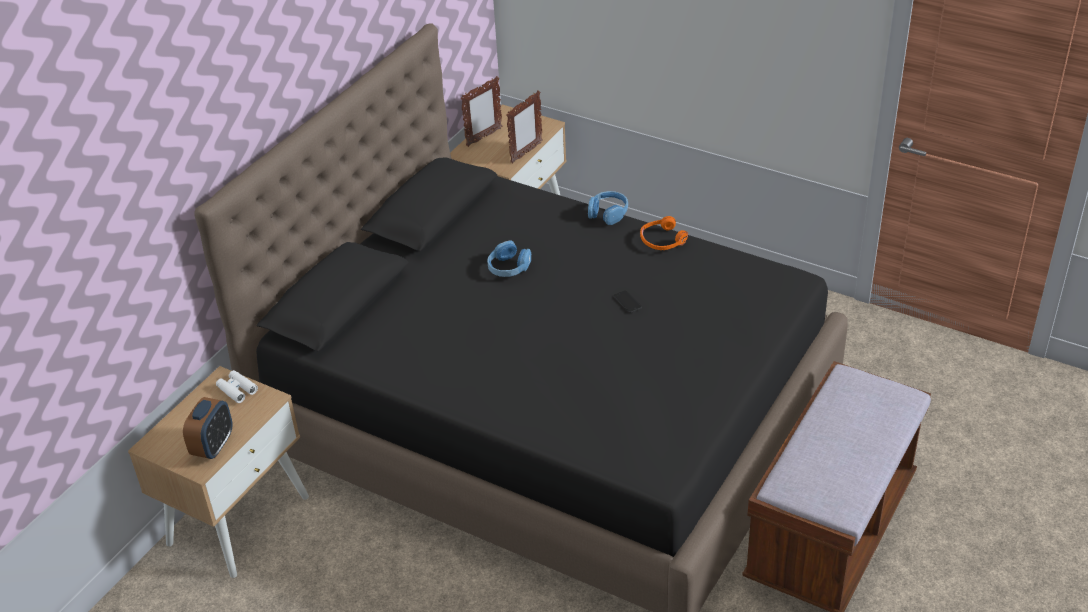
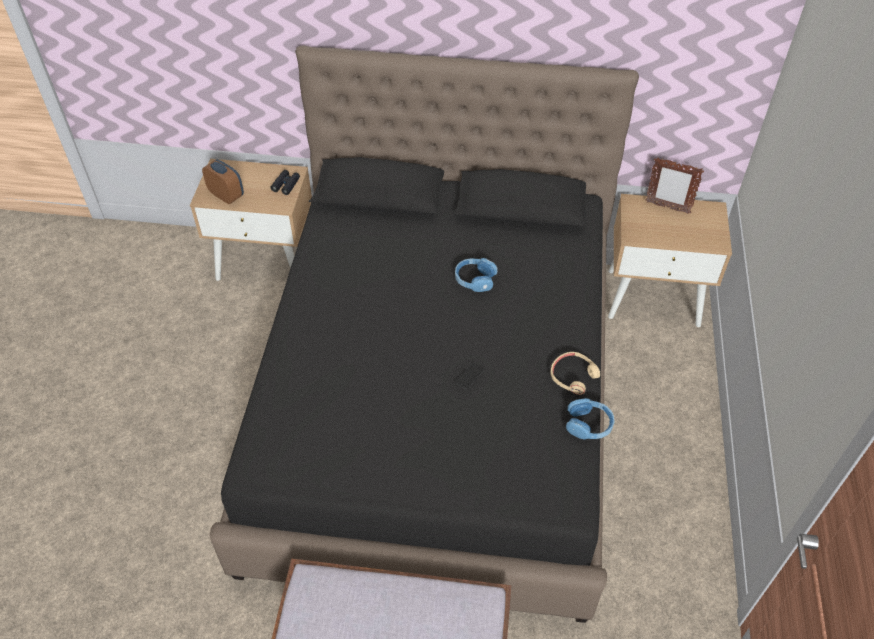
camera: 65 degrees right, 10 degrees up
(213, 446) = (226, 196): alarm clock -> alarm clock turned 135 degrees counterclockwise
(237, 390) = (286, 185): white binoculars -> black binoculars
(526, 153) = (664, 242): picture frame -> none
(608, 213) = (590, 323): blue headphones -> blue headphones (589, 424)
(662, 240) = (573, 376): orange headphones -> beige headphones

